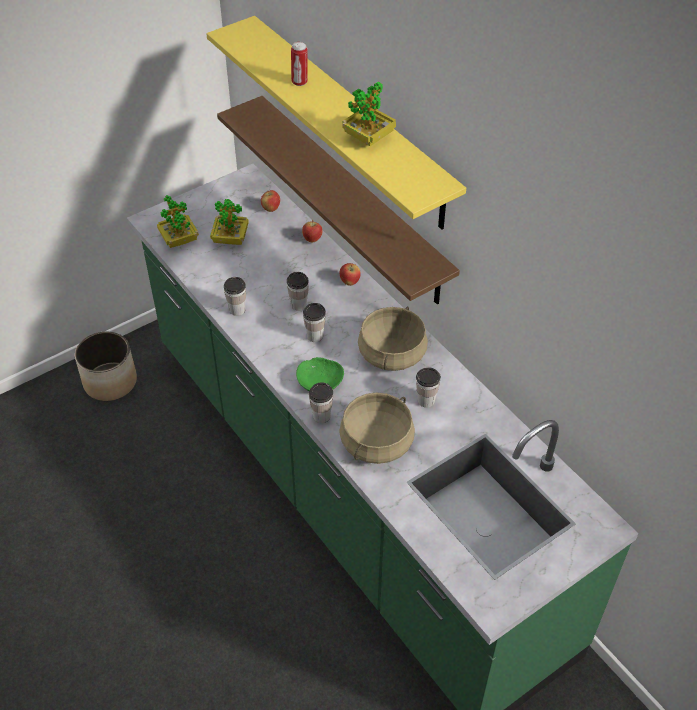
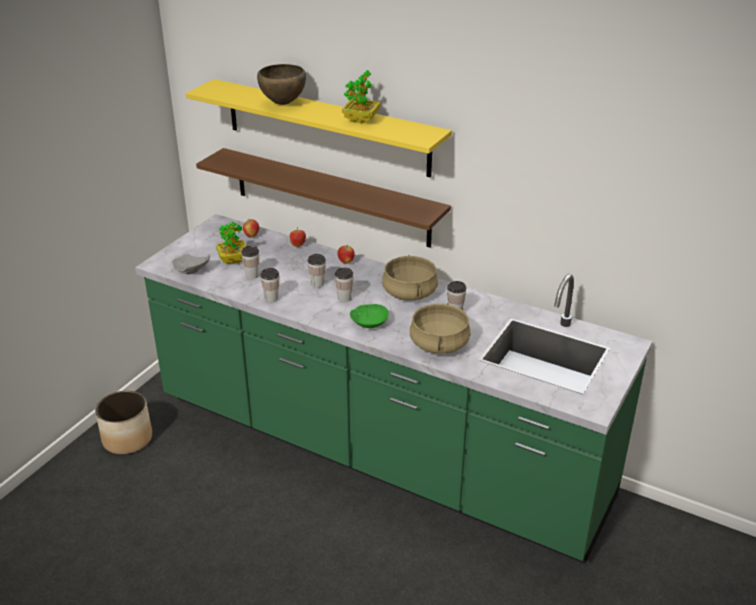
camera: 25 degrees left, 15 degrees down
(179, 240) = (191, 270): potted plant -> grey plate
(300, 82) = (283, 103): can -> brown bowl
(321, 416) = (386, 341): cup -> cup (252, 275)

